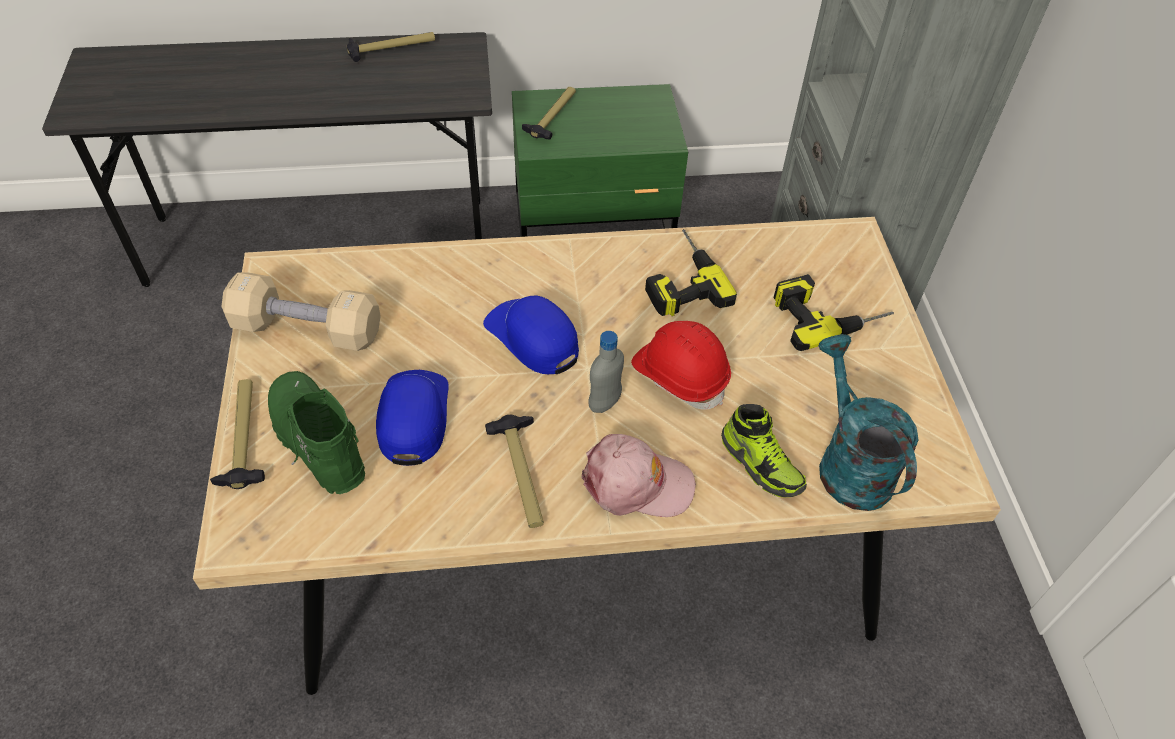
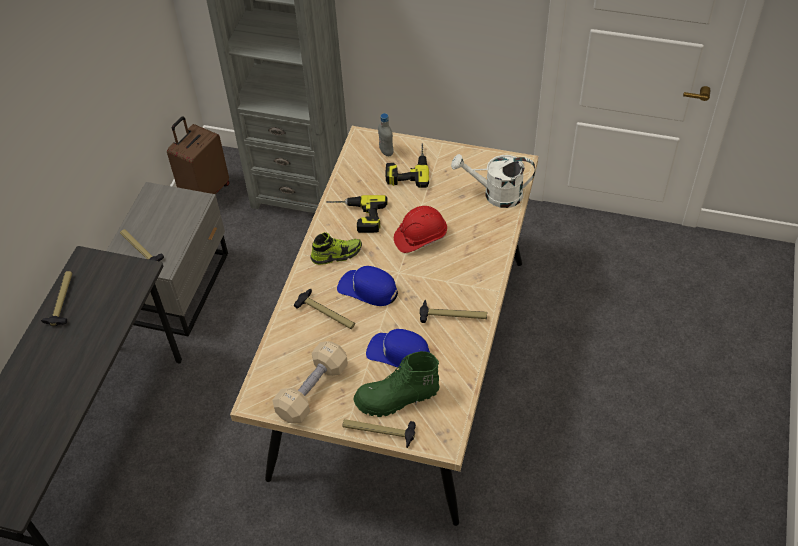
camera: 65 degrees left, 0 degrees up
(462, 302) = (326, 313): none -> hammer
(533, 338) = (368, 289): blue cap -> blue cap turned 45 degrees clockwise
(596, 224) = (179, 286): green nightstand -> grey nightstand
(604, 402) = (423, 271): grey bottle -> grey bottle (386, 152)
(636, 483) = (476, 273): pink cap -> none
(761, 464) = (484, 225): shoe -> shoe (336, 254)
(762, 193) = (205, 191): none -> brown suitcase
(848, 462) = (495, 194): turquoise watering can -> white watering can

